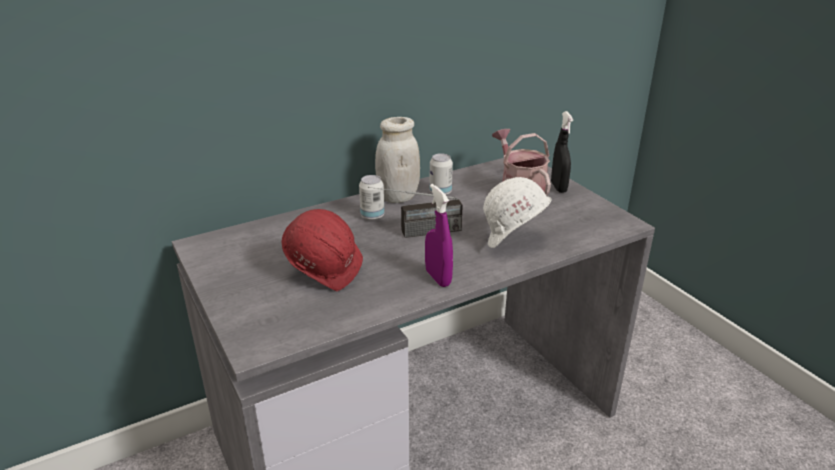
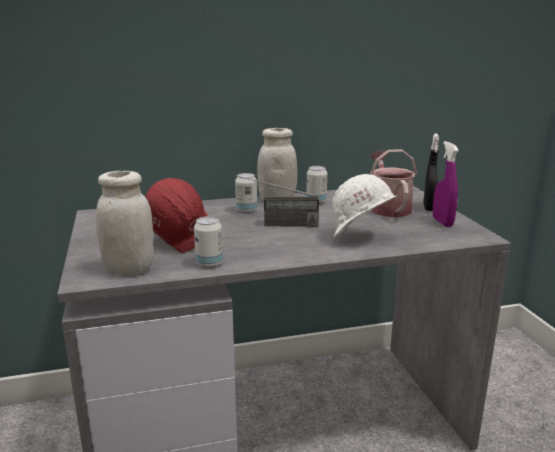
camera: 15 degrees right, 10 degrees down
(295, 325) = (129, 270): none -> white jar
(377, 303) = (209, 264): none -> can
(438, 278) = (275, 254): purple spray bottle -> purple spray bottle (442, 222)

